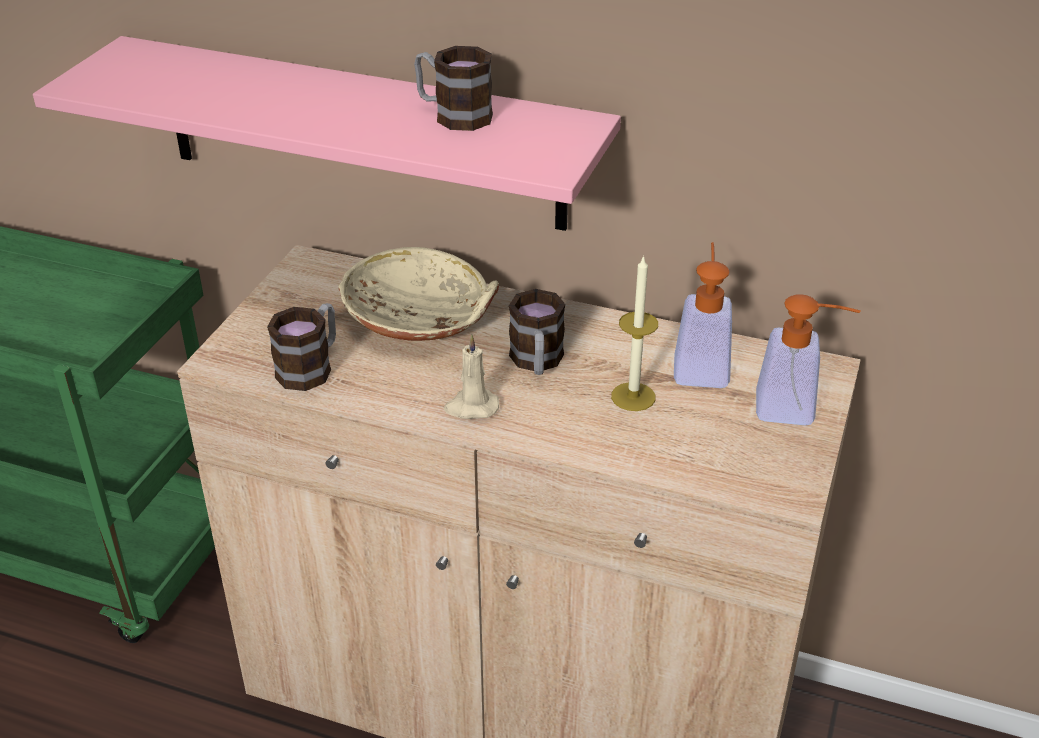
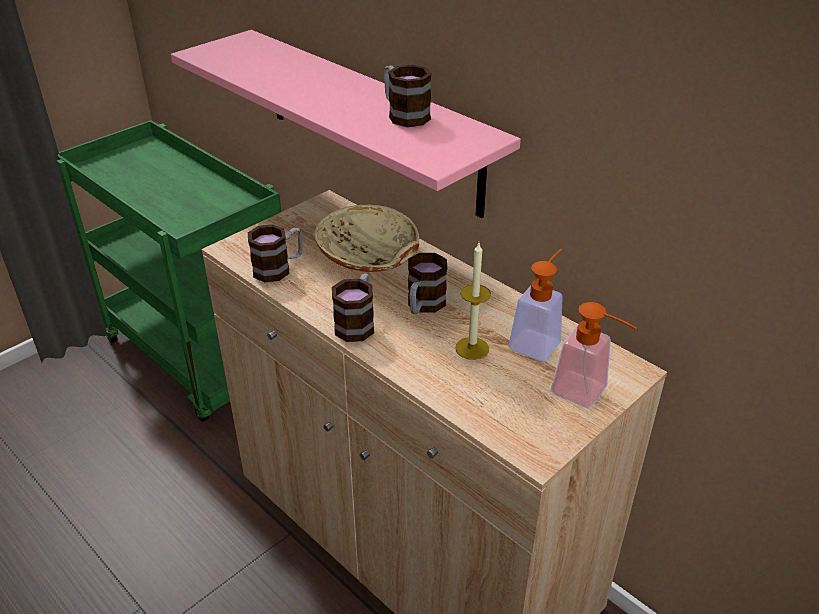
camera: 25 degrees right, 0 degrees up
(471, 407) = (357, 323): beige candle -> mug

